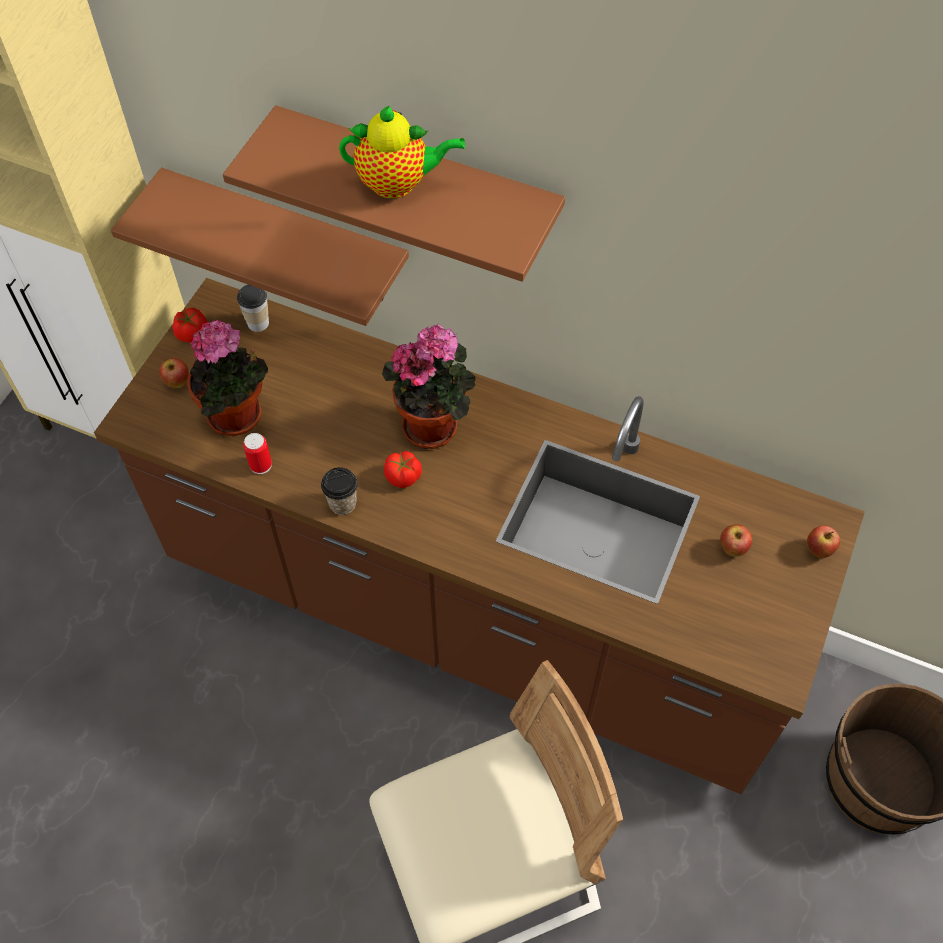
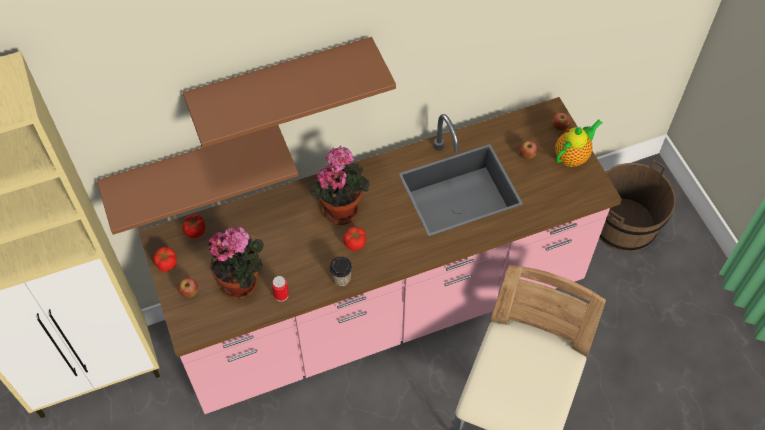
camera: 45 degrees left, 0 degrees up
(258, 323) = (195, 230): cup -> tomato
(398, 184) = (292, 85): teapot -> teapot (573, 156)
(471, 613) = (382, 308): brown counter -> pink counter

